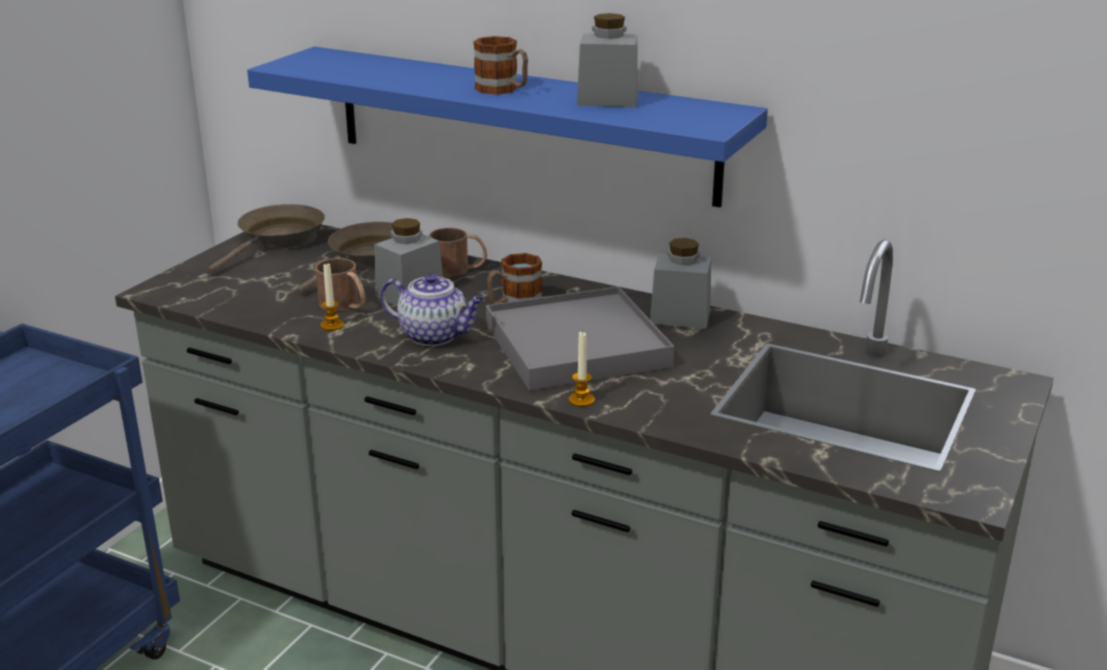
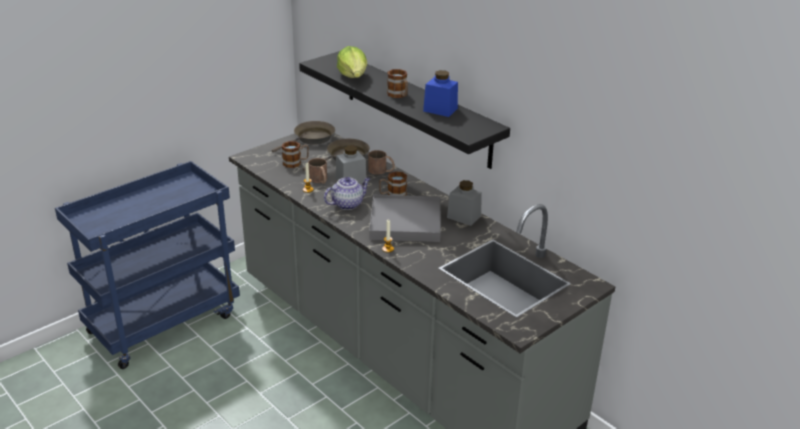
camera: 20 degrees right, 5 degrees up
(273, 284) = (296, 163): none -> mug
(382, 75) = (353, 76): none -> lettuce
(435, 336) = (348, 204): teapot -> teapot turned 75 degrees counterclockwise
(522, 124) = (416, 108): blue shelf -> black shelf
(607, 100) = (440, 110): grey jar -> blue jar

